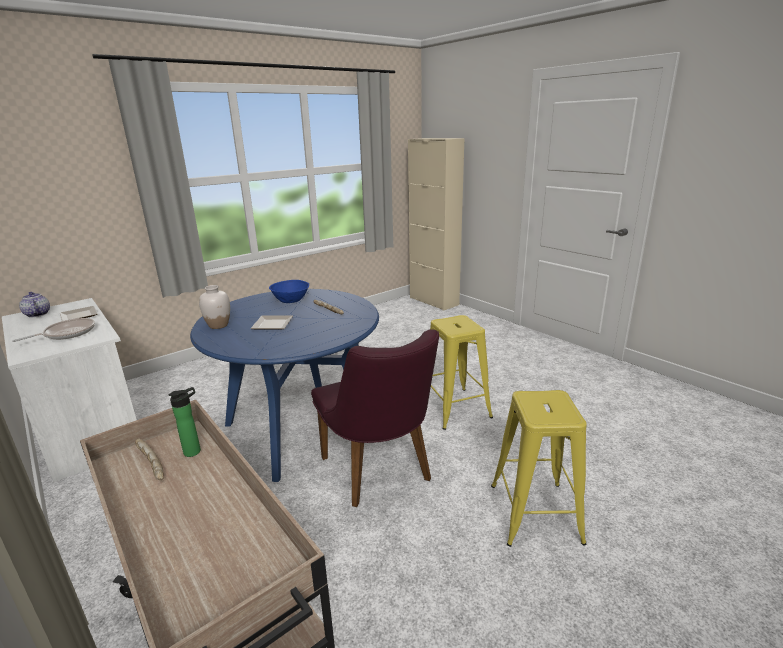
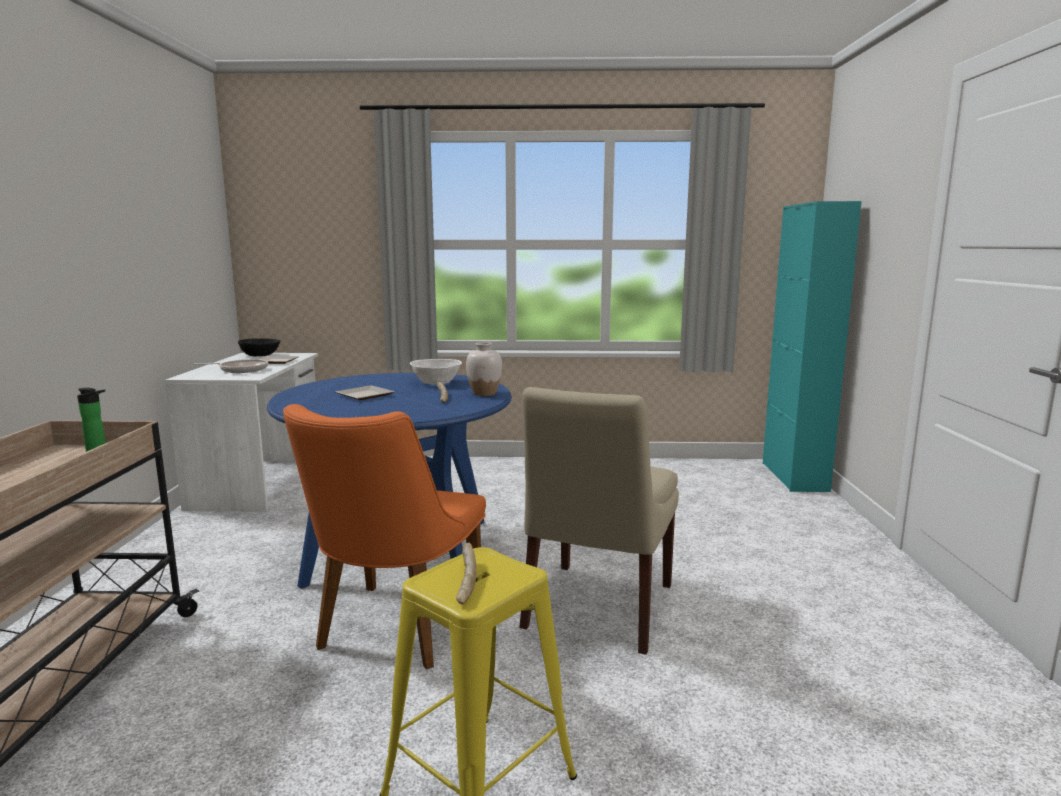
camera: 40 degrees right, 10 degrees down
(37, 314) = (260, 355): teapot -> black bowl
(150, 465) = (63, 459): bread -> bread (464, 581)
(218, 325) = (327, 386): white vase -> white vase (484, 394)
(291, 300) = (437, 382): blue bowl -> white bowl
(380, 474) = (392, 633): purple chair -> orange chair
(434, 301) = (794, 476): beige cabinet -> turquoise cabinet
(454, 408) = (597, 609): yellow stool -> beige chair

